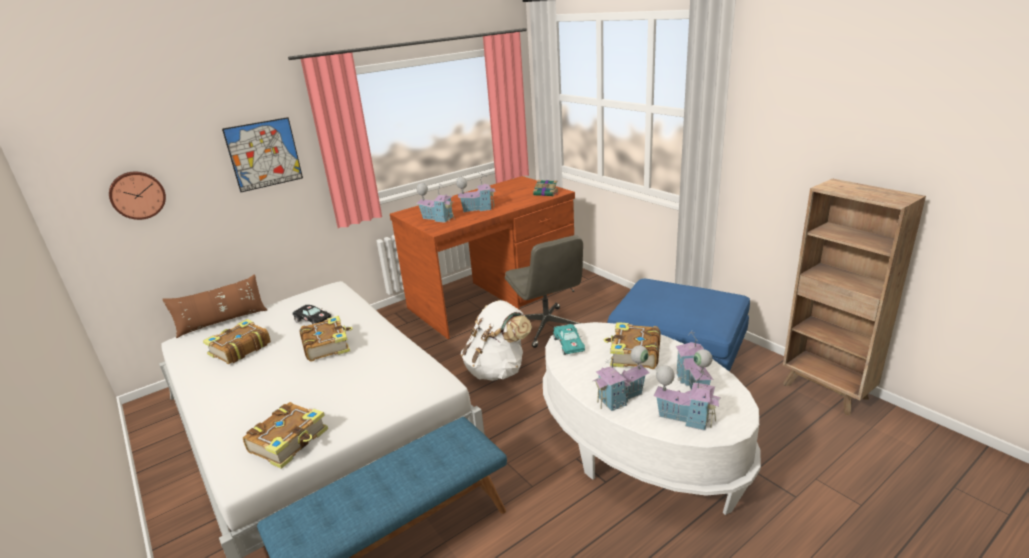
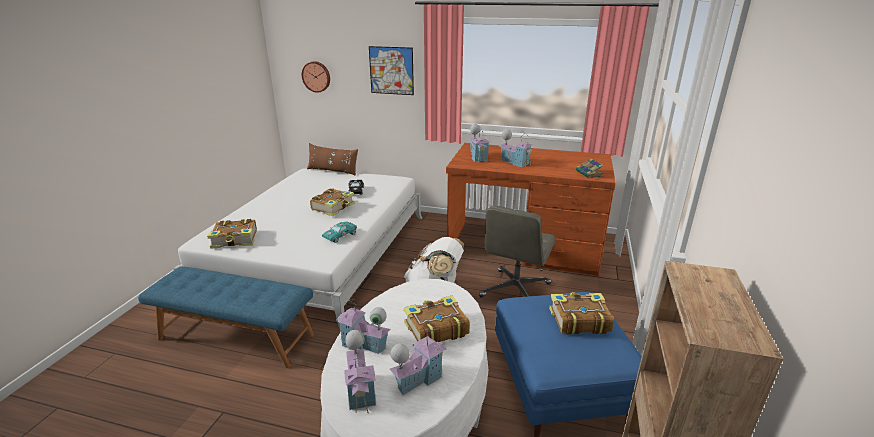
camera: 50 degrees right, 0 degrees up
(239, 349) = (309, 187): book -> book (578, 320)
(568, 344) = (419, 290): turquoise toy car -> turquoise toy car (341, 235)

